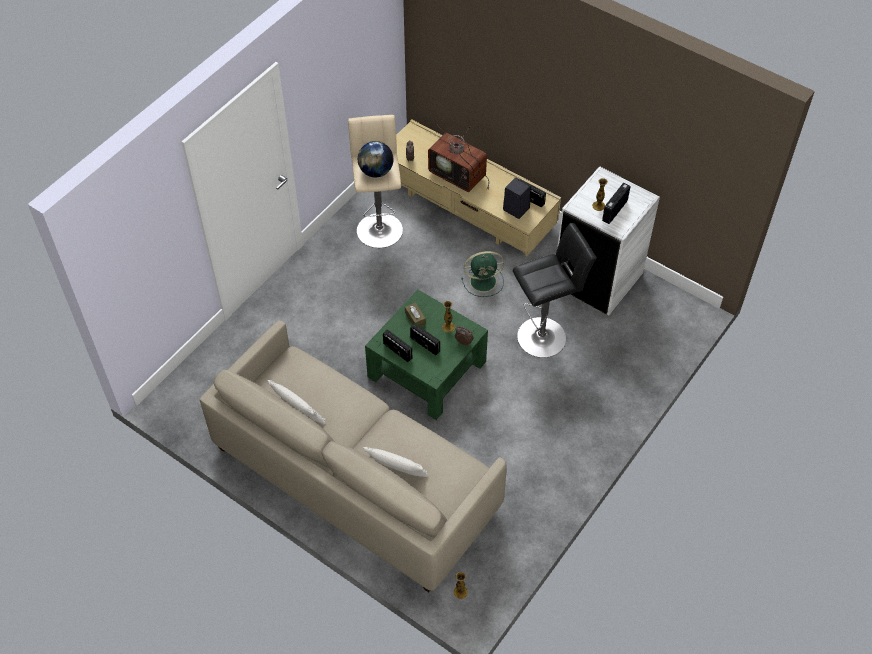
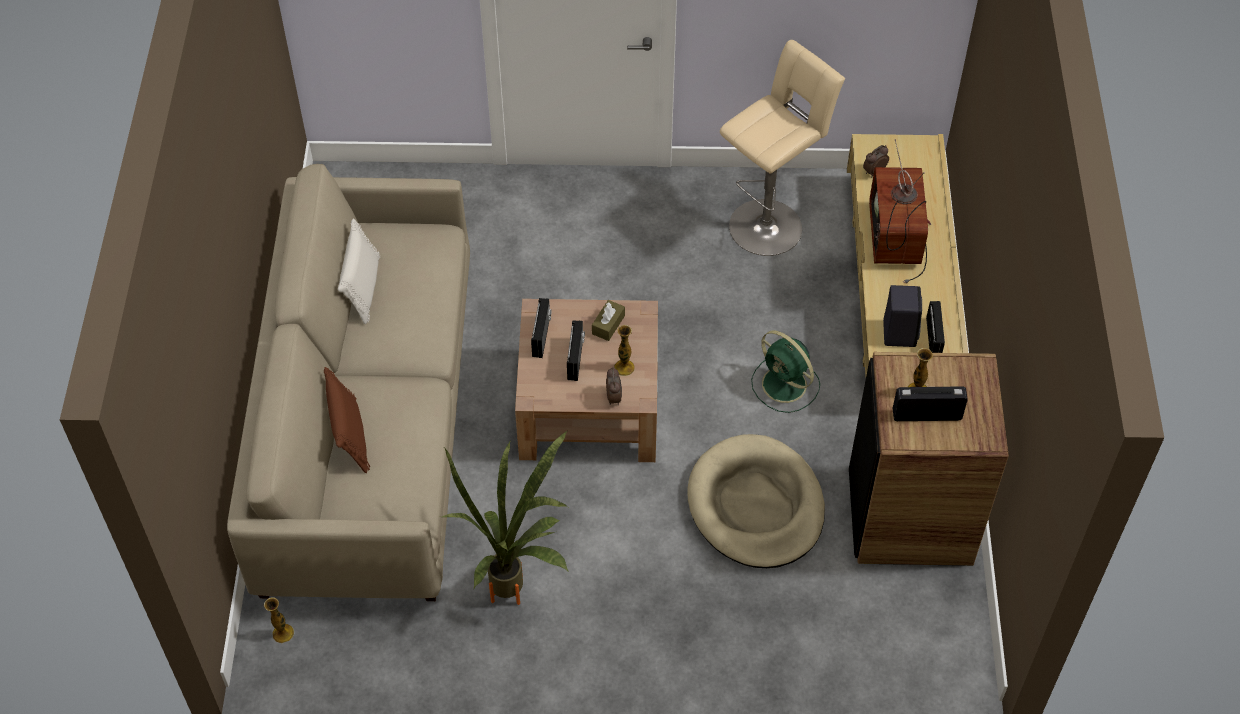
camera: 55 degrees right, 0 degrees up
(376, 171) = (765, 130): globe -> none
(396, 471) = (349, 436): white pillow -> brown pillow
(427, 369) = (589, 405): green coffee table -> brown coffee table
(519, 467) = (518, 595): none -> potted plant
(545, 336) = (755, 506): black stool -> beige dog bed
(598, 279) = (910, 516): white cabinet -> brown cabinet

